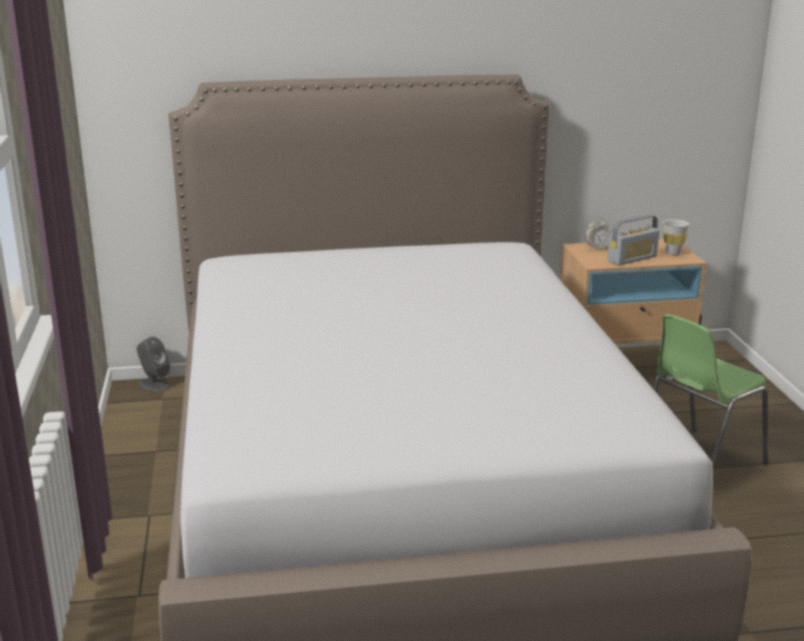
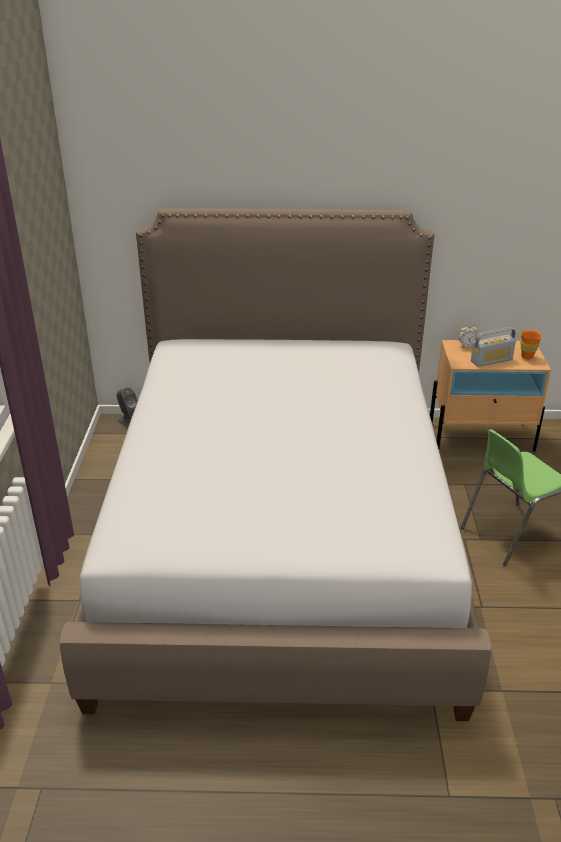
camera: 10 degrees right, 10 degrees up
(673, 253) = (527, 357): white cup -> orange cup

